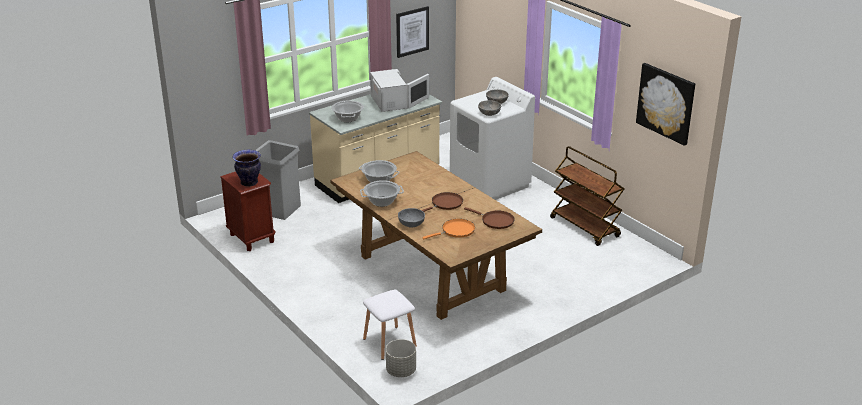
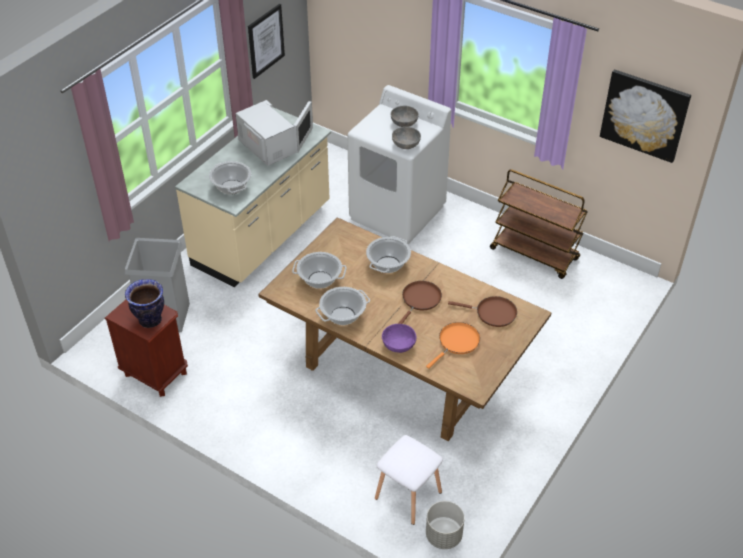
camera: 20 degrees left, 15 degrees up
(411, 224) = (398, 345): grey bowl -> purple bowl
(435, 181) = (388, 264): none -> cooking pot

